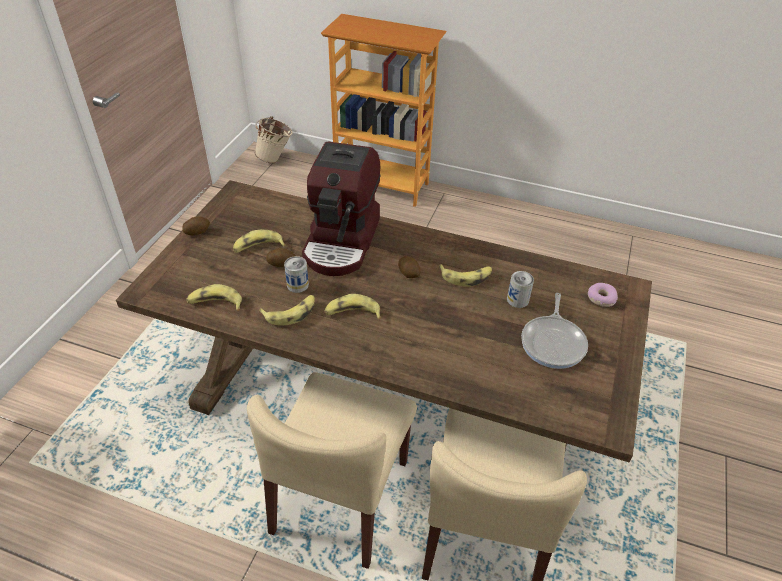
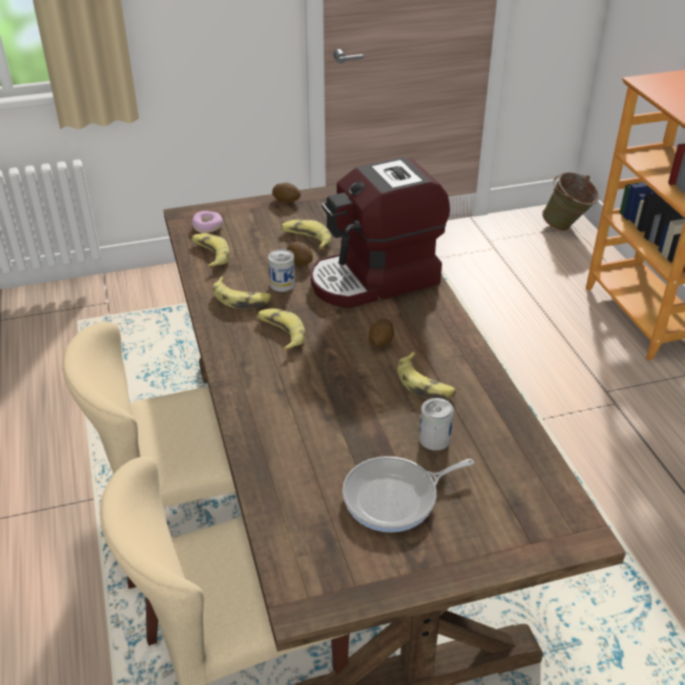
camera: 55 degrees right, 5 degrees down
(276, 159) = (566, 228): beige bucket -> green bucket
(601, 298) = (525, 511): donut -> donut (207, 226)

